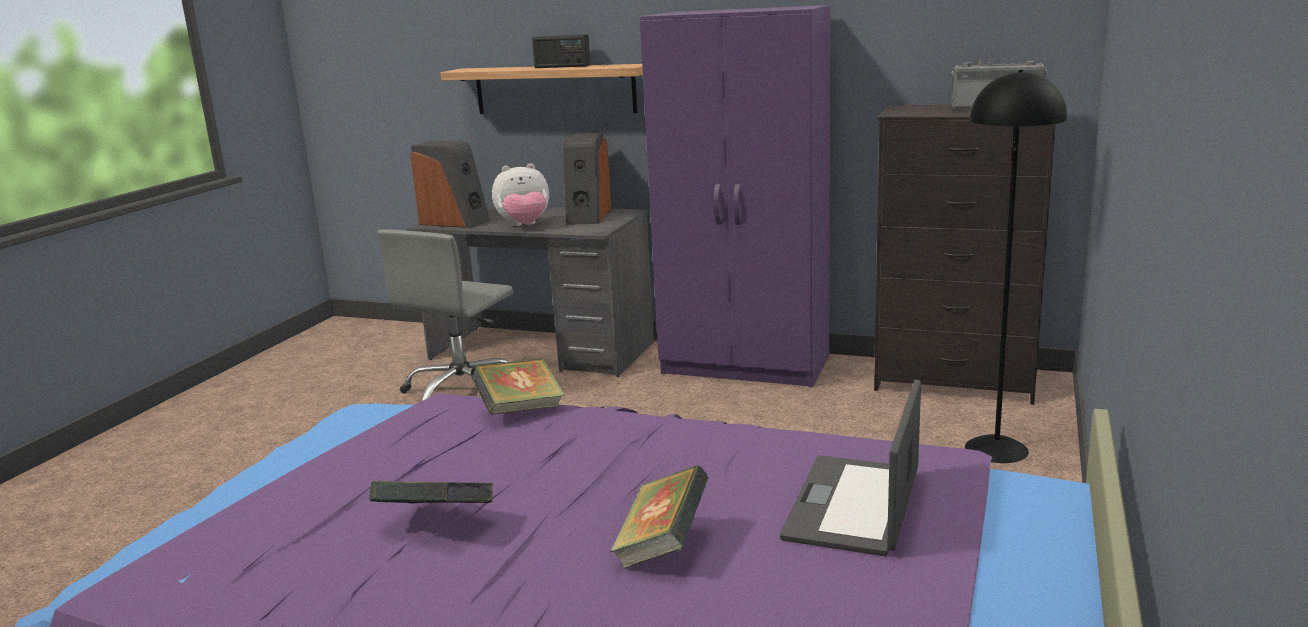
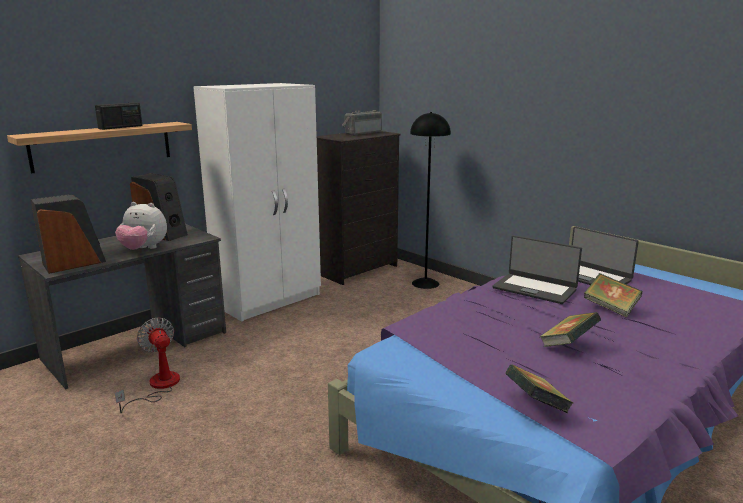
camera: 65 degrees left, 0 degrees up
(462, 393) = (158, 387): grey office chair -> fan
(520, 410) = (440, 311): book -> book (536, 406)
(524, 226) = (143, 249): plush toy -> plush toy turned 90 degrees clockwise
(693, 457) = (534, 288): none -> laptop
(746, 366) = (270, 300): purple wardrobe -> white wardrobe

